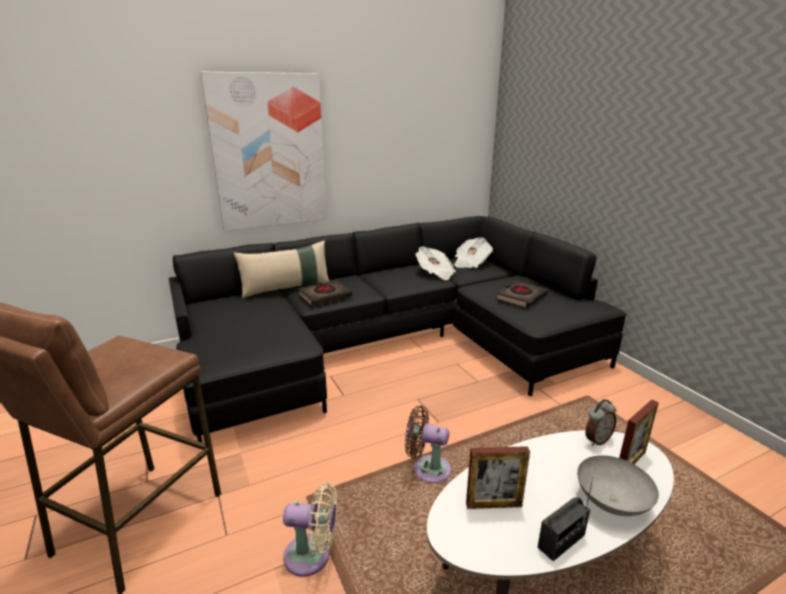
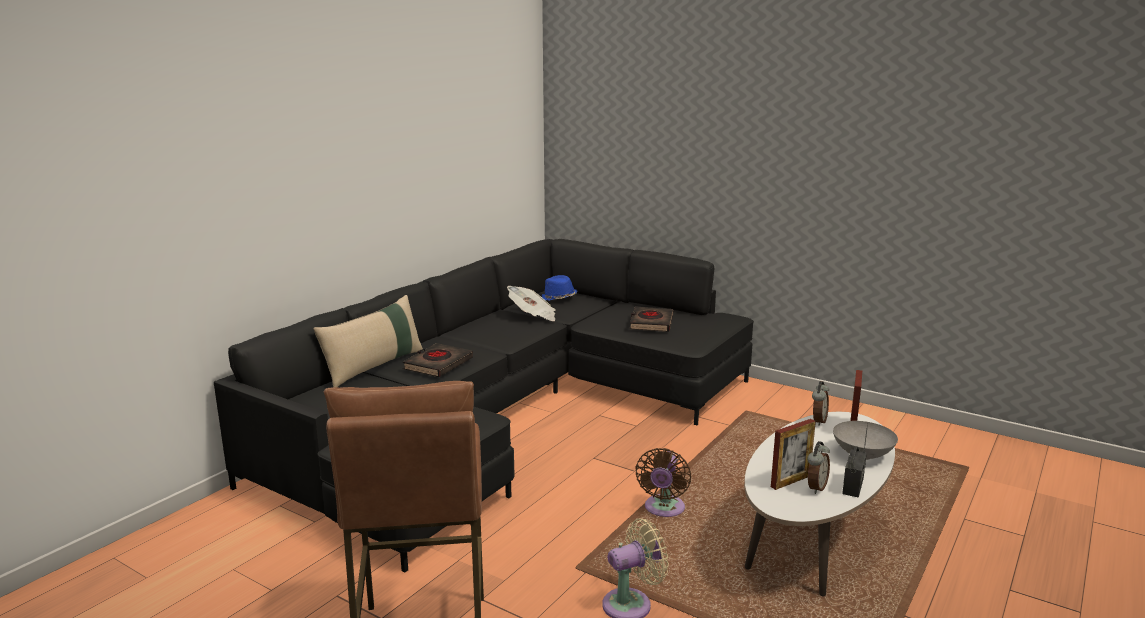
camera: 30 degrees left, 5 degrees down
(269, 152) = (325, 187): picture -> none
(427, 469) = (663, 509): brown fan -> brown fan turned 60 degrees counterclockwise
(470, 263) = (558, 298): newspaper -> blue hat
(514, 525) = (815, 487): none -> alarm clock

